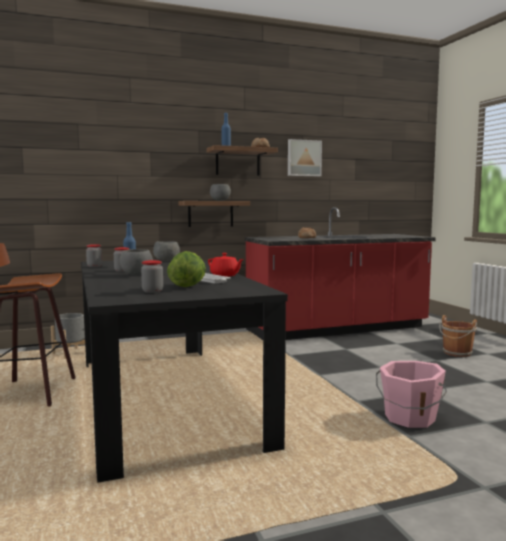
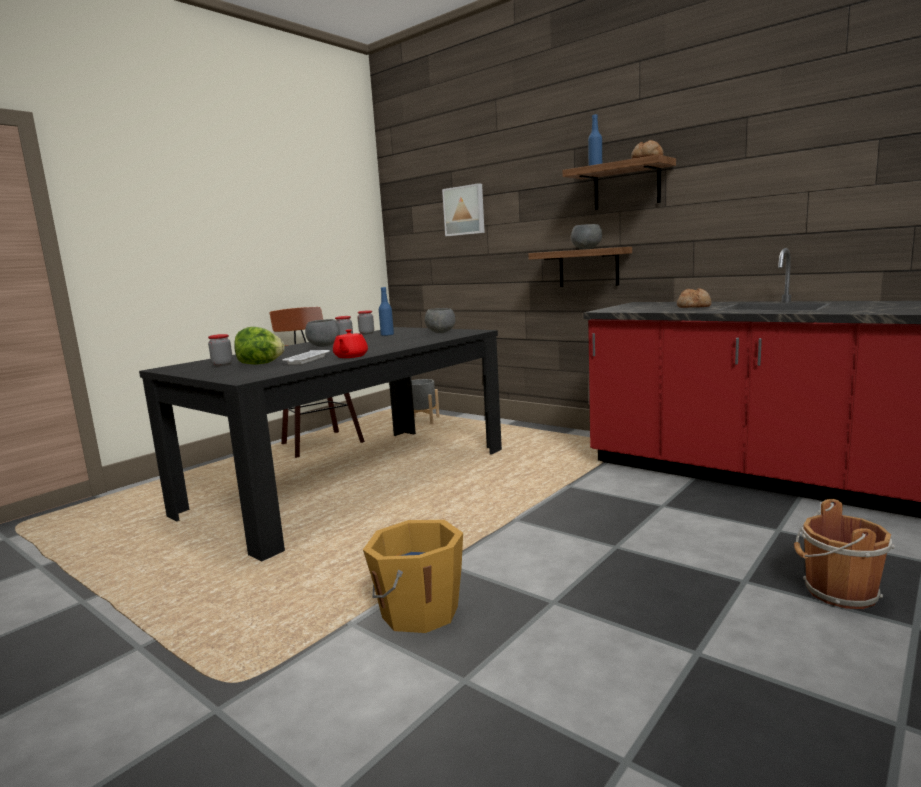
camera: 60 degrees right, 5 degrees up
(303, 158) = (746, 159): picture -> picture (464, 210)
(409, 418) = (418, 611): pink bucket -> orange bucket

